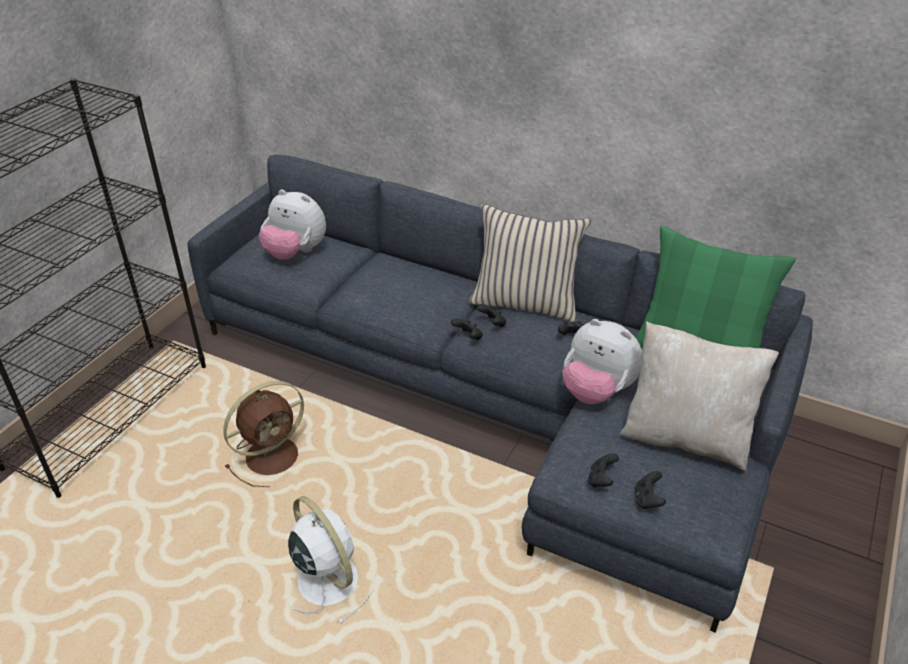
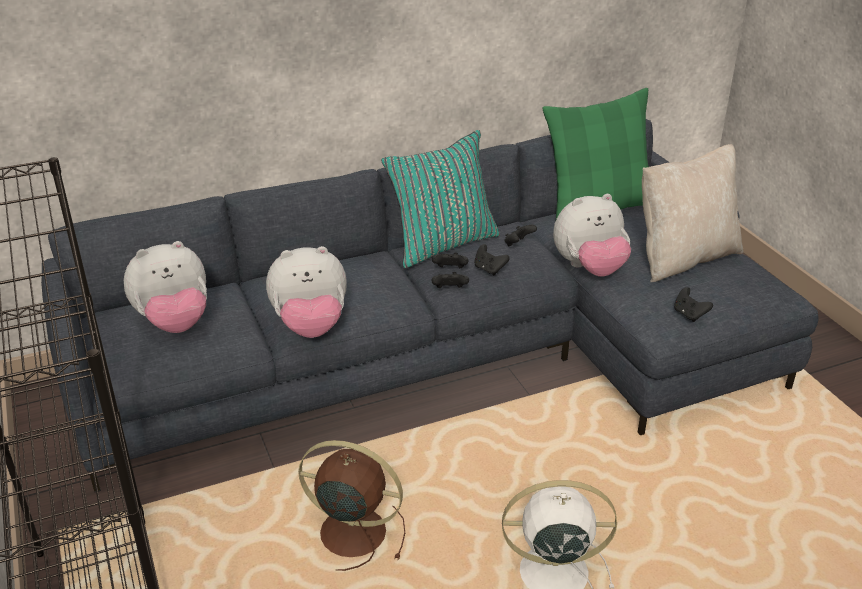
camera: 50 degrees left, 5 degrees down
(274, 455) = (349, 532): brown fan -> brown fan turned 75 degrees counterclockwise
(353, 303) = (310, 326): none -> plush toy
(525, 303) = (442, 244): beige pillow -> turquoise pillow
(647, 500) = (730, 305): black game controller -> black game controller (489, 269)

